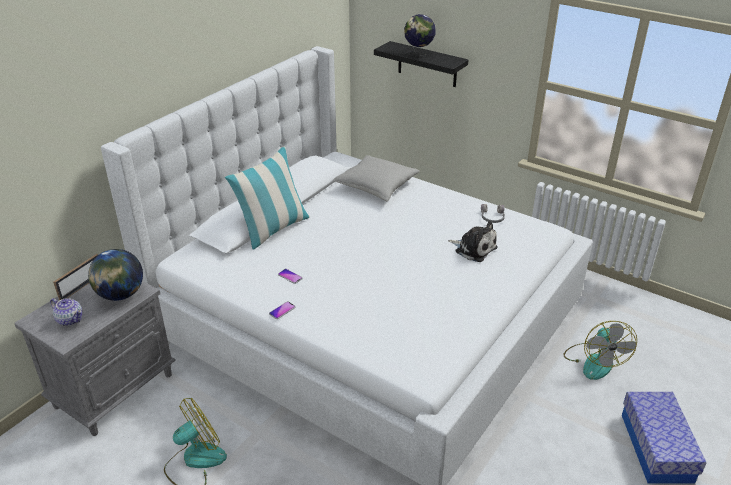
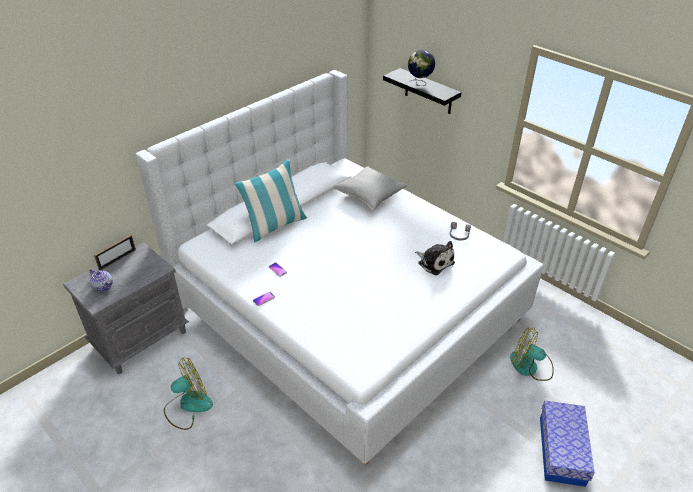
camera: 10 degrees right, 5 degrees up
(120, 294) = (145, 269): globe -> none
(594, 361) = (530, 367): fan -> fan turned 105 degrees clockwise

